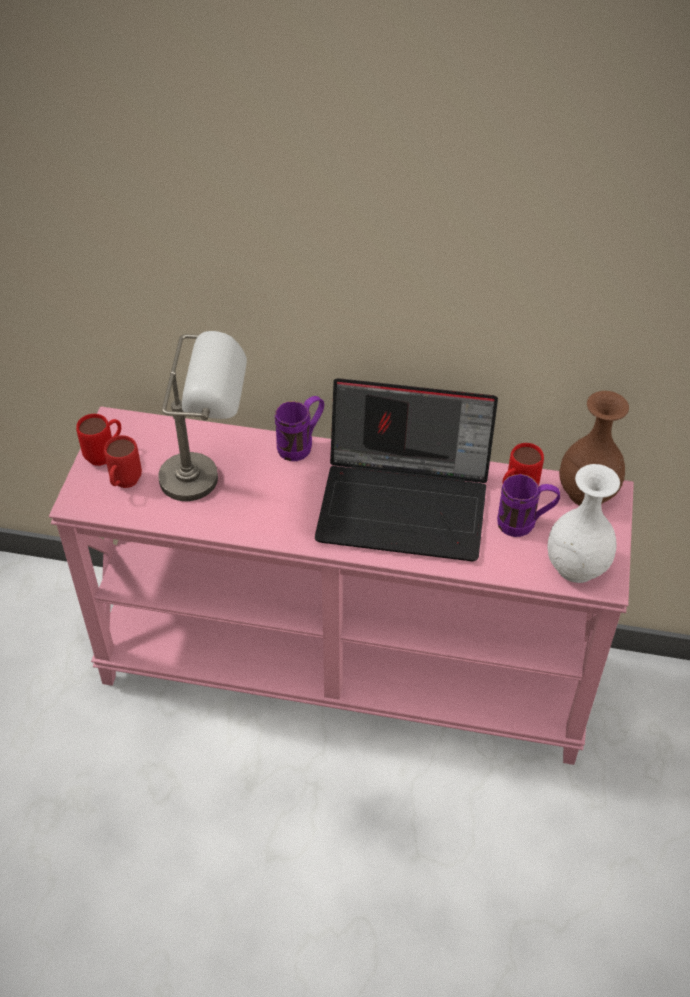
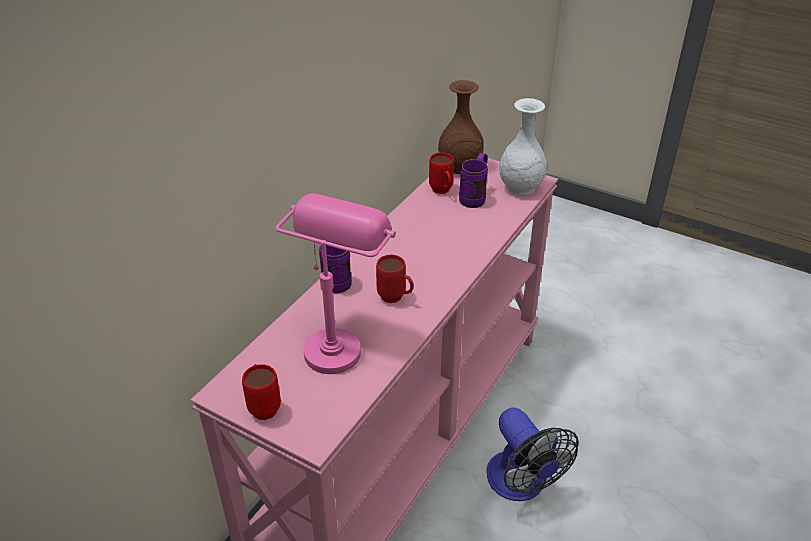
camera: 70 degrees left, 10 degrees down
(124, 484) = (312, 399): red mug -> red mug (396, 299)
(209, 478) = (340, 340): grey table lamp -> pink table lamp
(327, 805) = (522, 485): none -> fan
(406, 503) = (428, 241): laptop -> none

